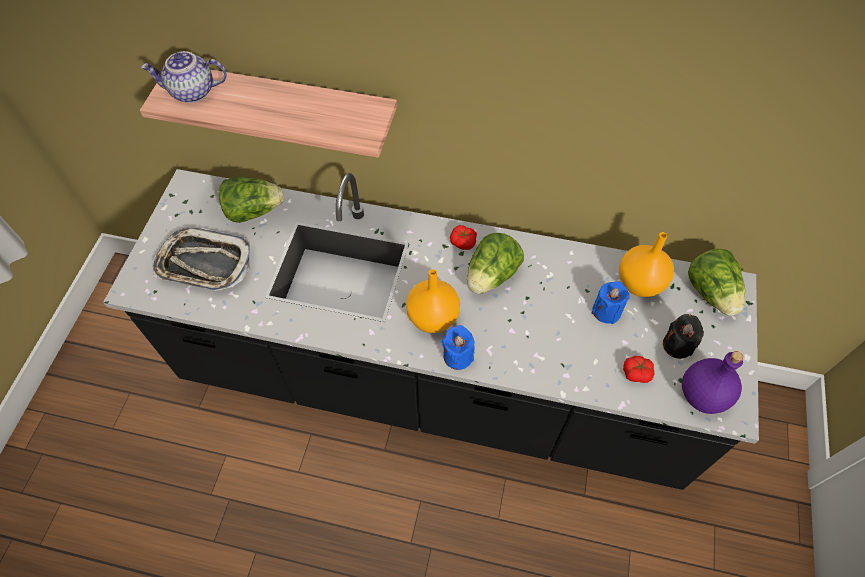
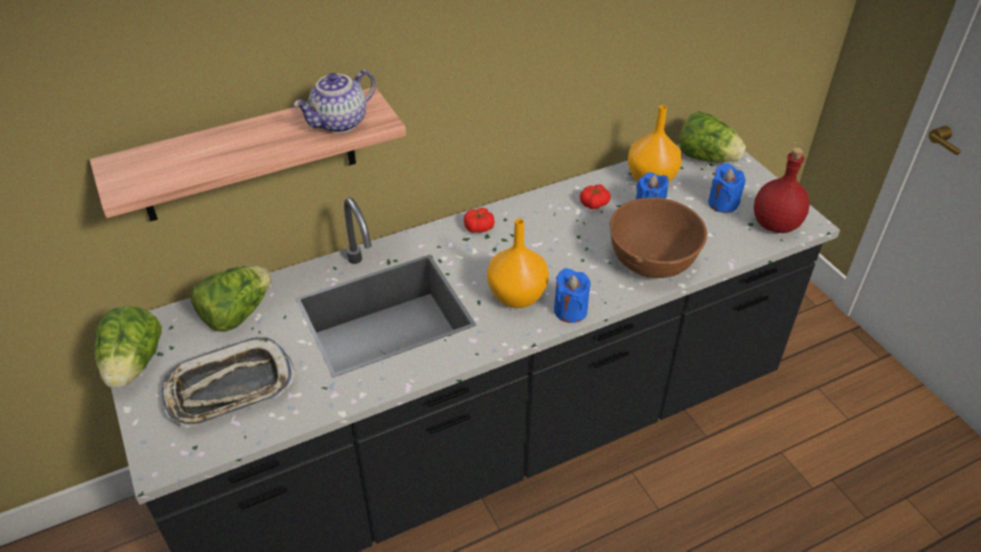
camera: 40 degrees left, 15 degrees down
(192, 92) = (151, 168): teapot -> teapot (340, 123)
(492, 276) = (532, 237): lettuce -> lettuce (134, 365)
(561, 357) = (652, 261): none -> brown bowl
(636, 372) = (716, 238): tomato -> tomato (594, 203)
(677, 345) = (722, 203): black candle -> blue candle
(703, 395) = (776, 224): purple bottle -> red bottle

